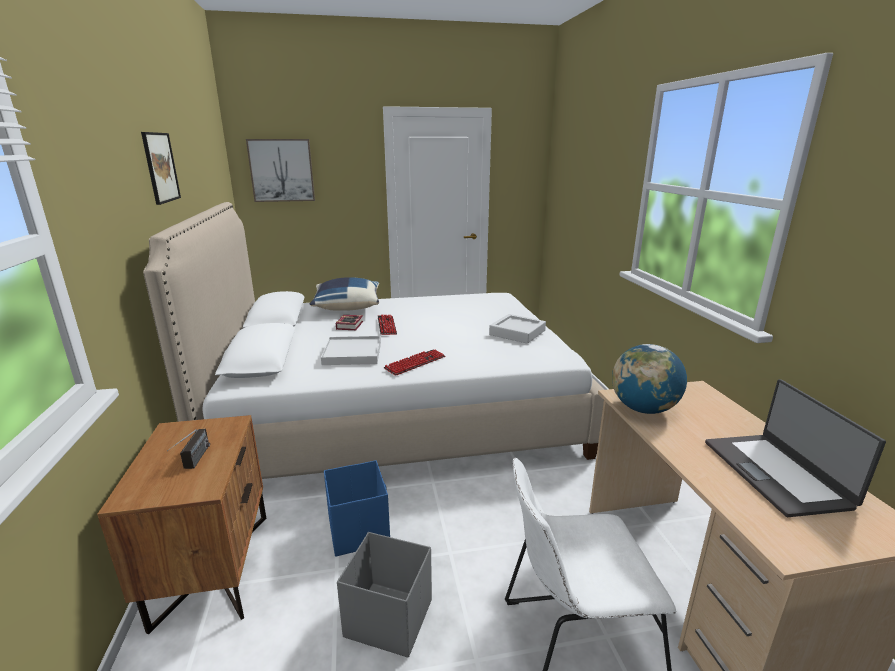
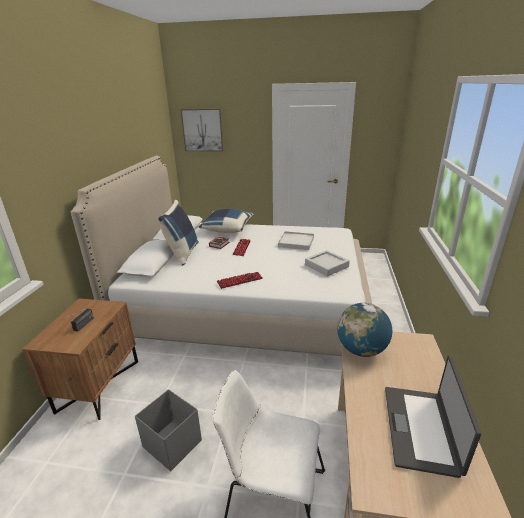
camera: 20 degrees right, 5 degrees up
(161, 167) = (100, 141): picture -> none
(300, 341) = (182, 253): none -> blue pillow
(353, 353) = (206, 267): white tray -> white tray (296, 242)
(359, 529) = (184, 382): blue storage box -> none

